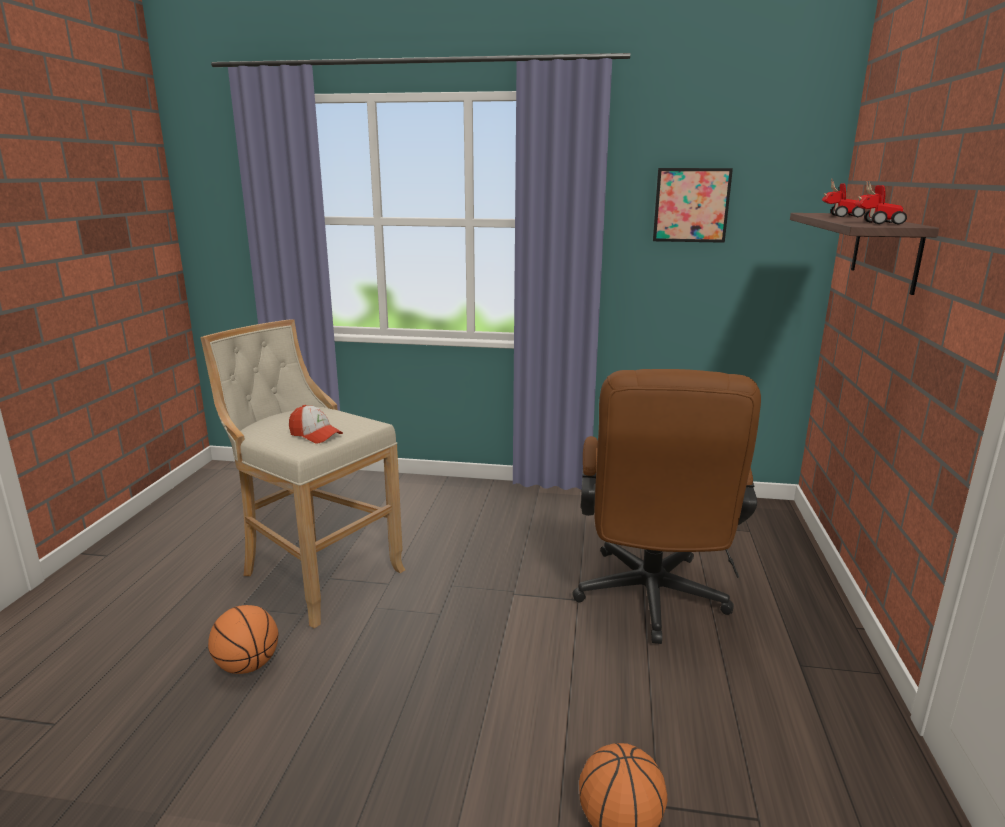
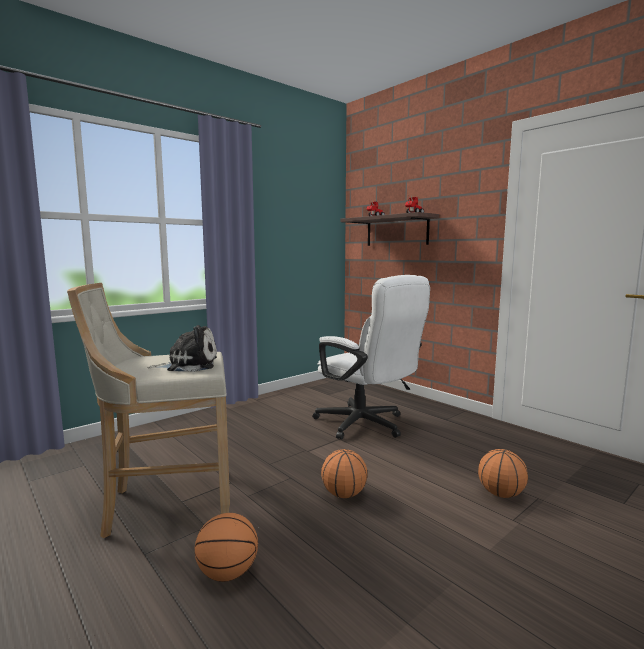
camera: 50 degrees left, 10 degrees down
(315, 435) = (189, 365): cap -> plush toy
(447, 669) = (344, 494): none -> basketball
(650, 602) = (367, 425): brown office chair -> white office chair
(691, 205) = (288, 215): picture -> none

